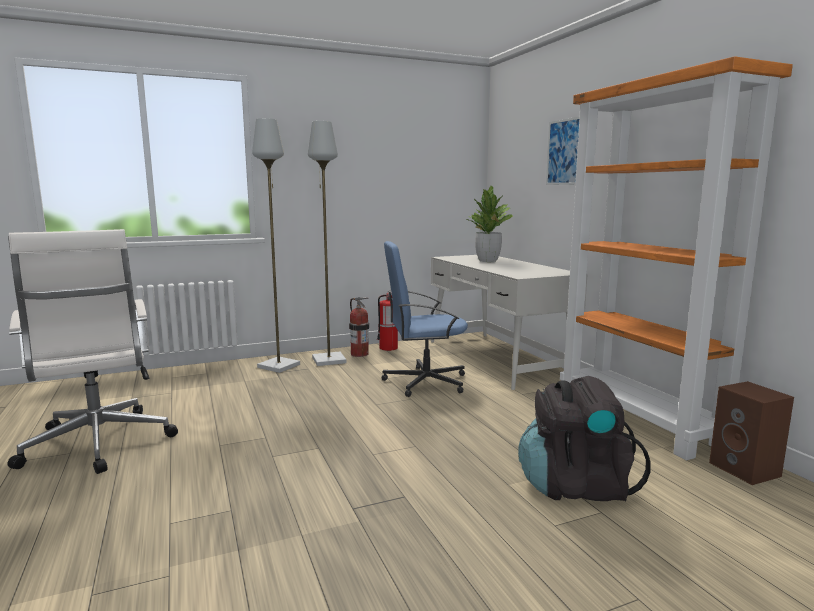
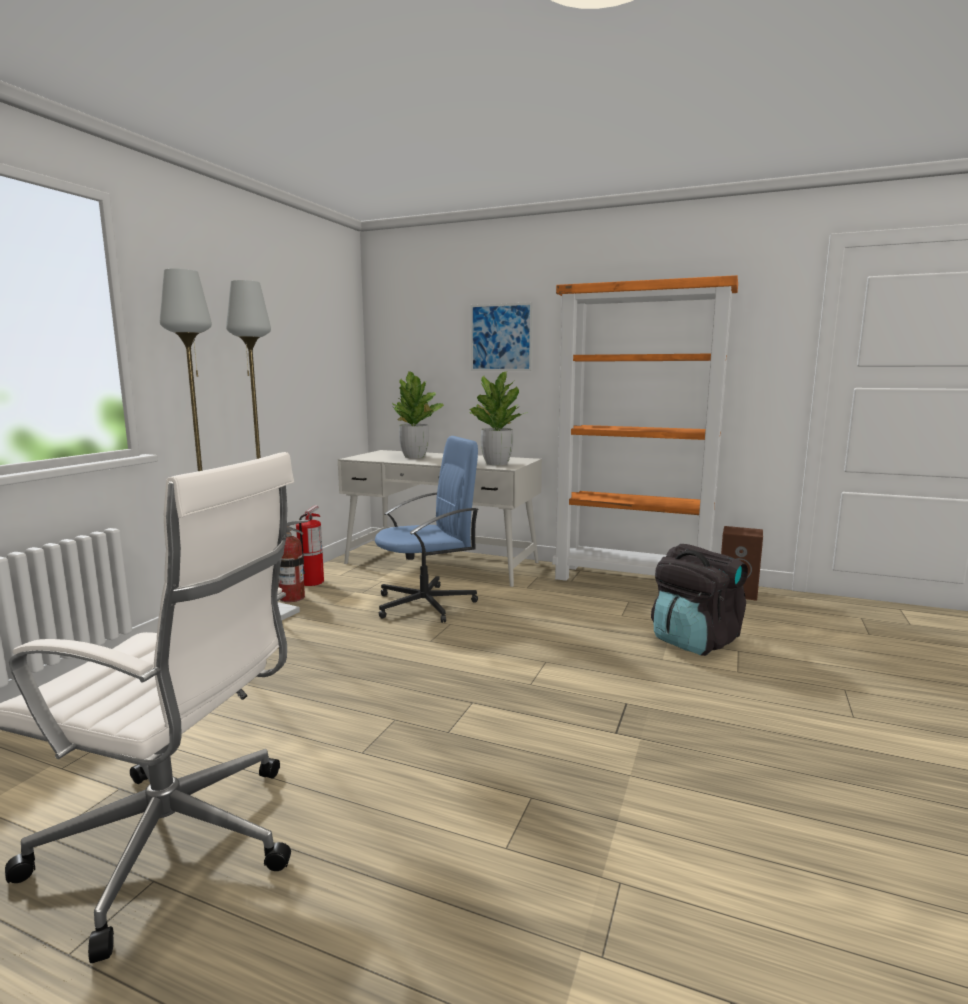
camera: 45 degrees left, 0 degrees up
(424, 382) = (427, 604): blue office chair -> blue office chair turned 150 degrees counterclockwise
(526, 272) = (496, 463): none -> potted plant

